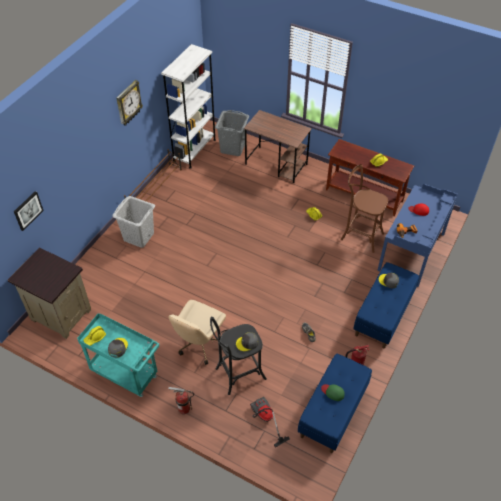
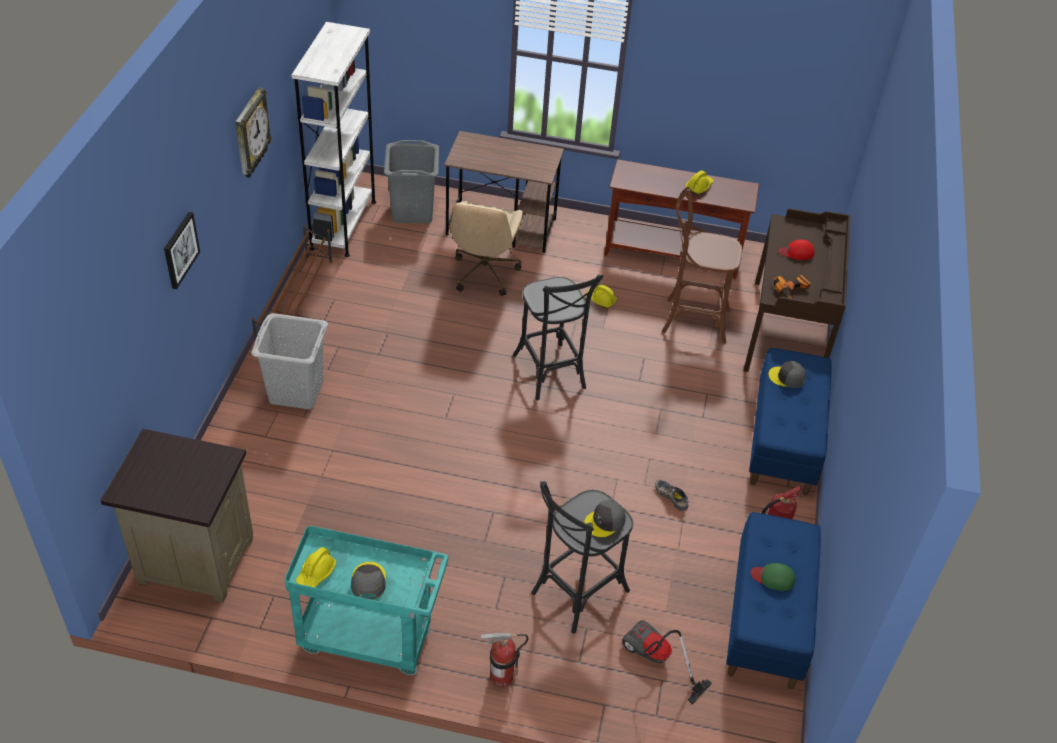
camera: 20 degrees left, 5 degrees down
(28, 210) = (124, 352): picture -> picture (180, 249)
(200, 345) = (488, 559): beige office chair -> beige office chair (484, 276)
(270, 252) = (550, 374): none -> black stool
(412, 252) = (787, 331): blue desk -> brown desk

